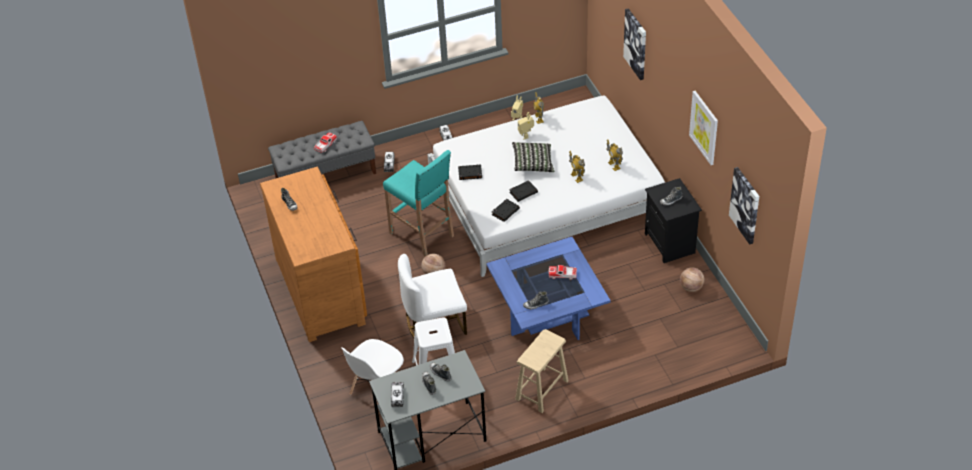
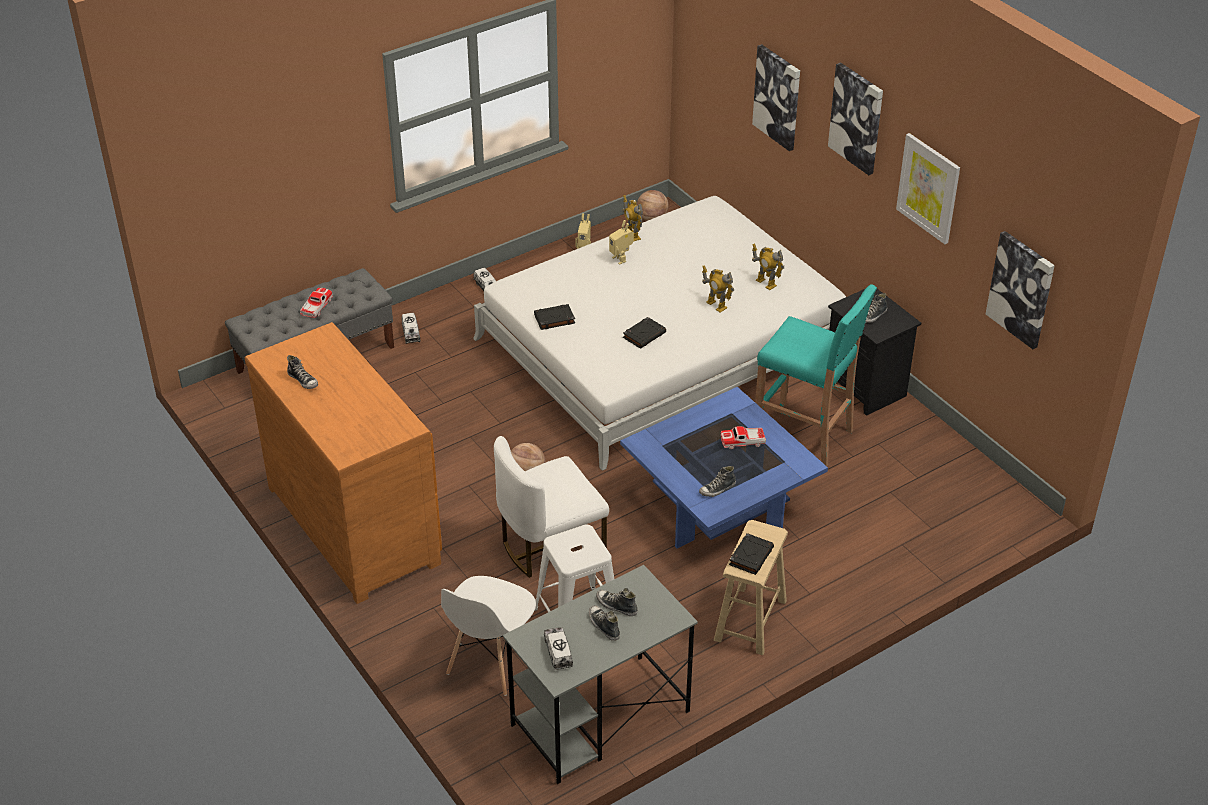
camera: 15 degrees left, 5 degrees down
(423, 235) = (492, 423): turquoise stool -> turquoise stool (805, 435)
(505, 211) = (626, 364): black book -> black book (751, 556)
(533, 163) = (644, 294): pillow -> none
(672, 71) = (857, 118): none -> picture
(691, 287) = (919, 443): basketball -> basketball (652, 219)

